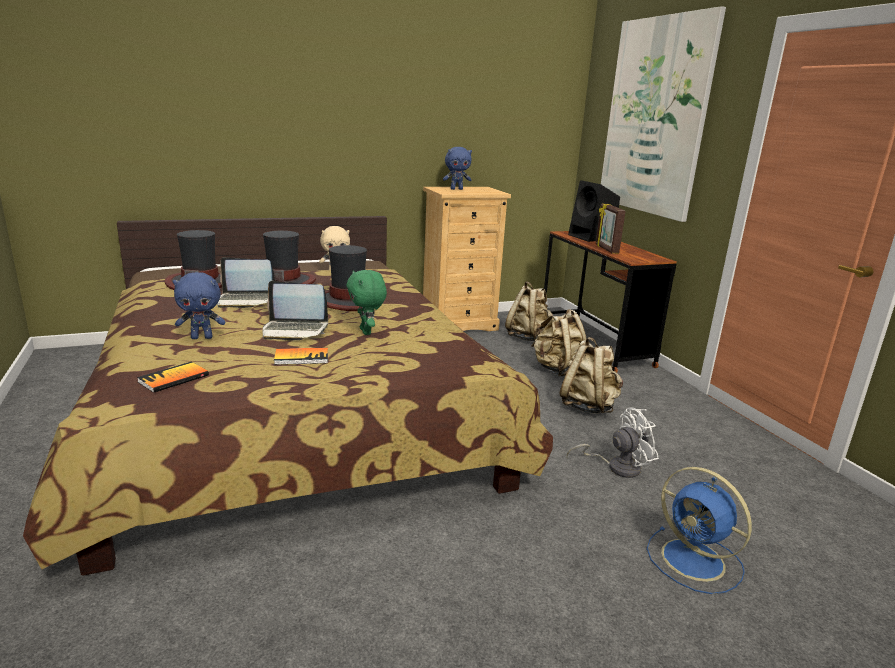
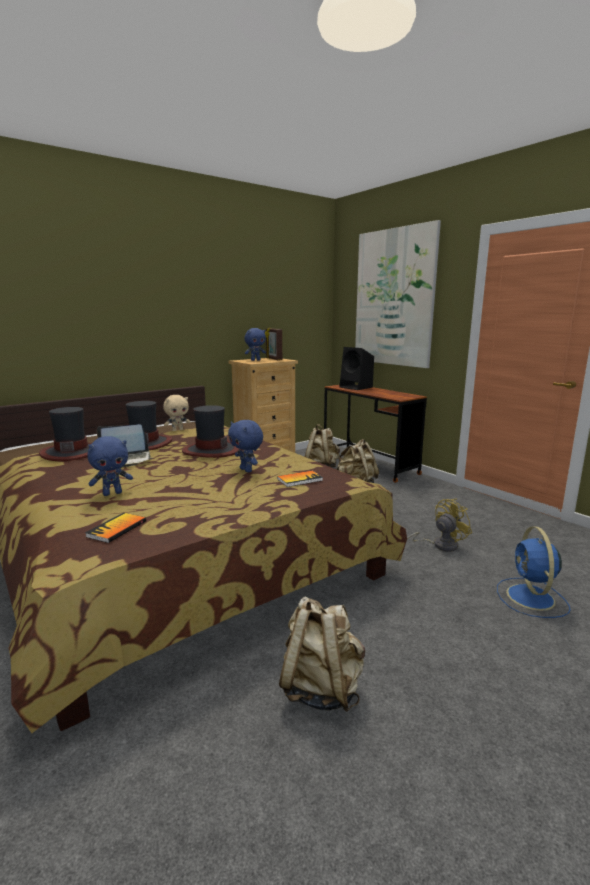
camera: 15 degrees left, 5 degrees down
(294, 330) = (188, 477): laptop -> none
(301, 357) = (213, 496): book -> book (300, 480)
(367, 332) = (247, 470): green plush toy -> blue plush toy
(588, 406) = (393, 507): beige backpack -> beige backpack (321, 688)
(606, 249) = (374, 393): picture frame -> picture frame (273, 359)
(616, 467) = (439, 545): white fan -> yellow fan
(695, 561) = (531, 598): blue fan -> blue fan turned 60 degrees clockwise

